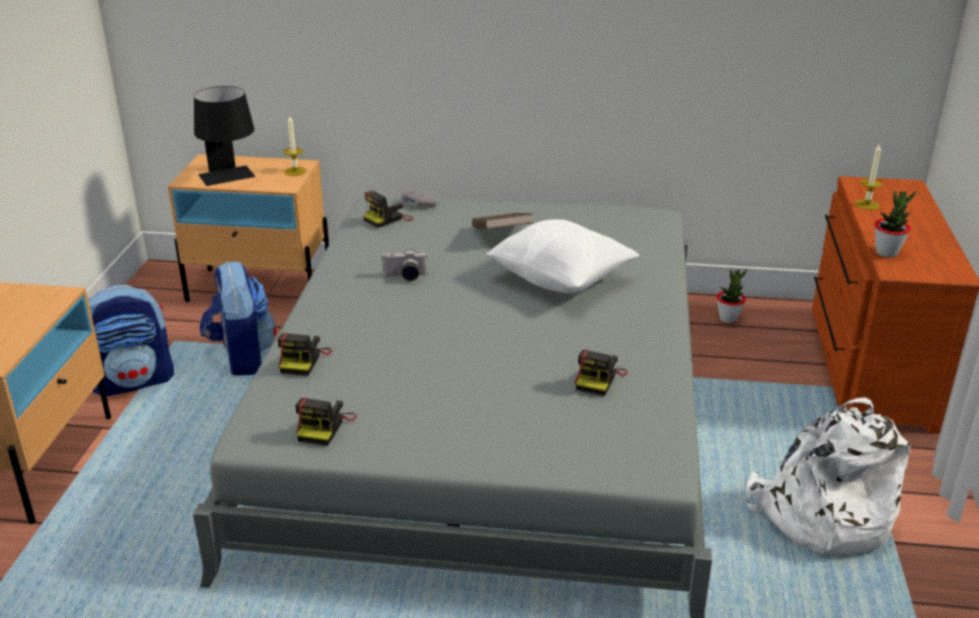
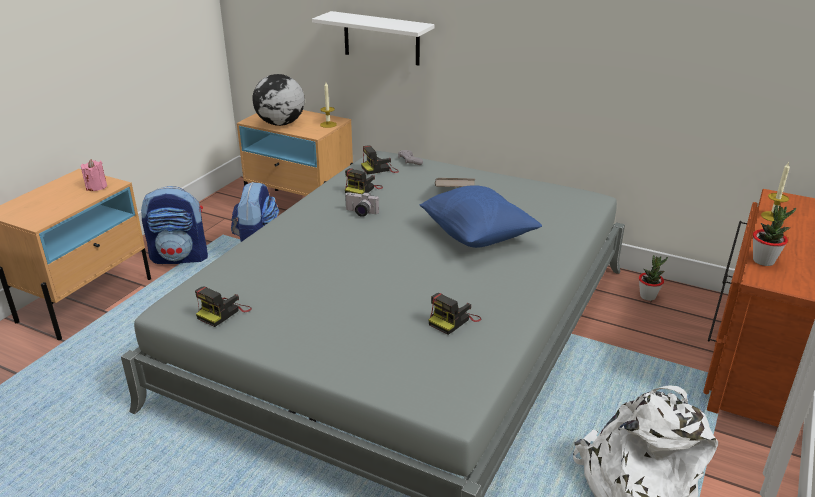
camera: 20 degrees right, 0 degrees up
(39, 302) = (96, 187): none -> pink candle
(230, 179) = (280, 124): black table lamp -> globe
(303, 360) = (245, 261): camera -> camera (362, 190)
(357, 52) = (381, 38): none -> white shelf
(560, 281) = (477, 236): white pillow -> blue pillow

